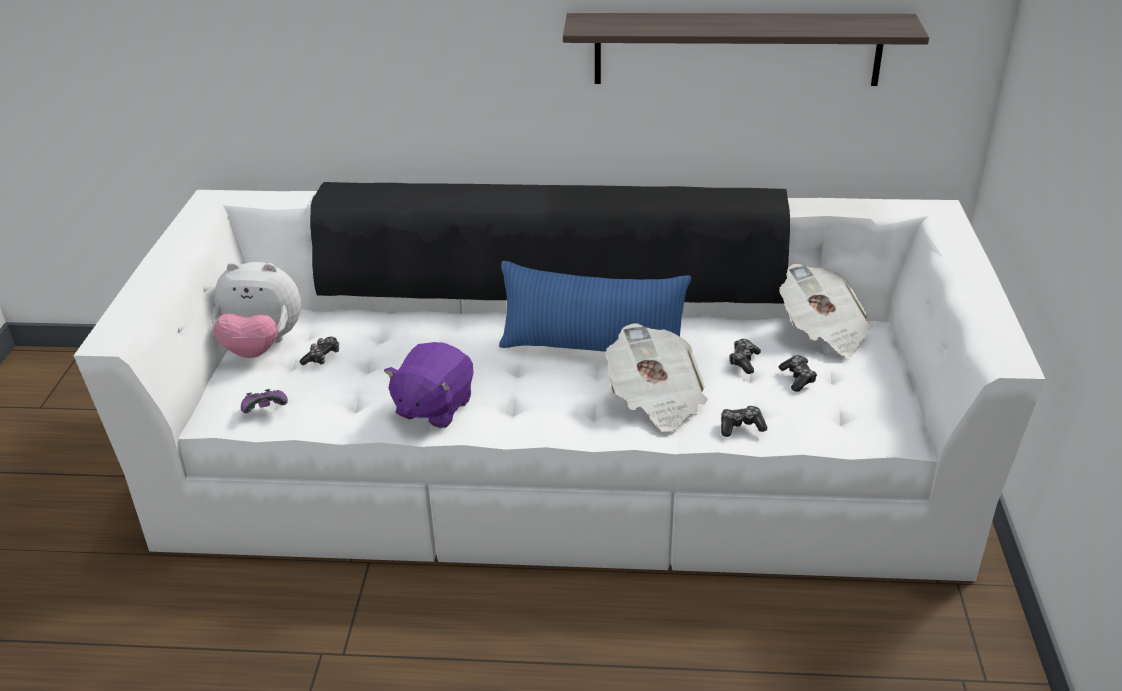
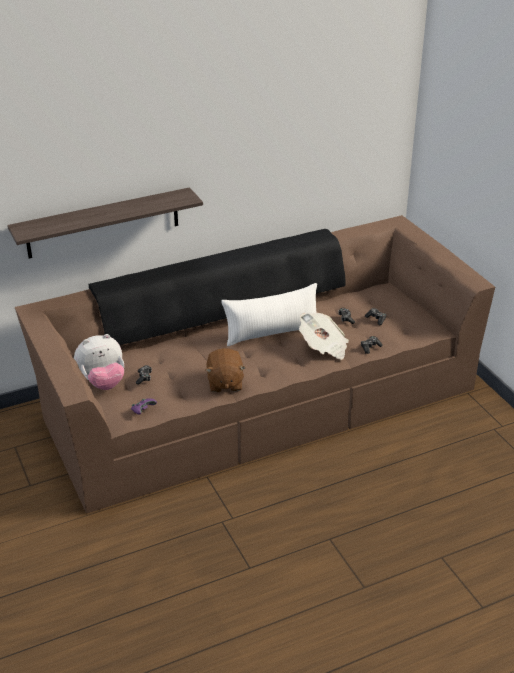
camera: 30 degrees left, 0 degrees up
(433, 407) = (224, 383): purple plush toy -> brown plush toy
(564, 454) = (257, 396): white sofa -> brown sofa
(592, 348) = (272, 333): blue pillow -> white pillow
(737, 49) = (297, 164): shelf -> shelf (103, 223)
(823, 331) = (368, 294): newspaper -> none

